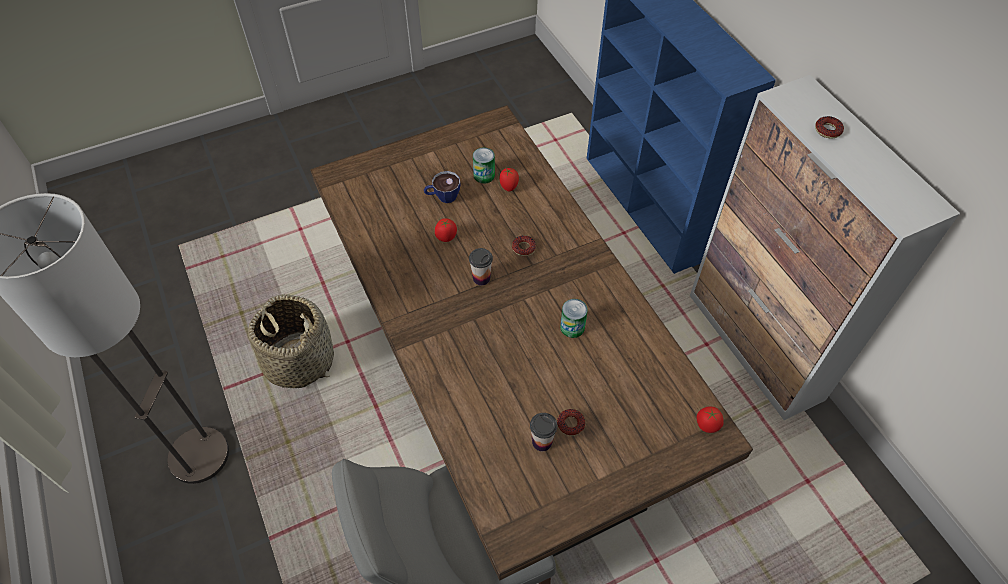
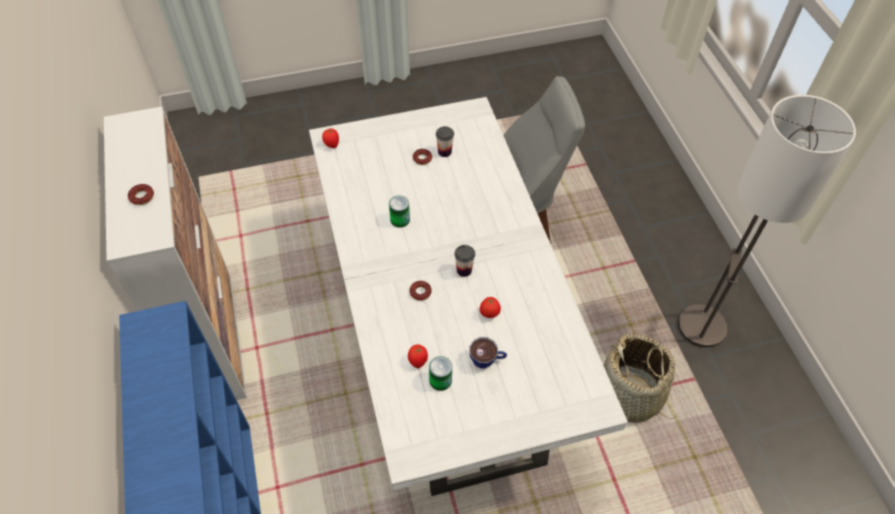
camera: 170 degrees left, 0 degrees up
(502, 386) = (447, 341): brown dining table -> white dining table

